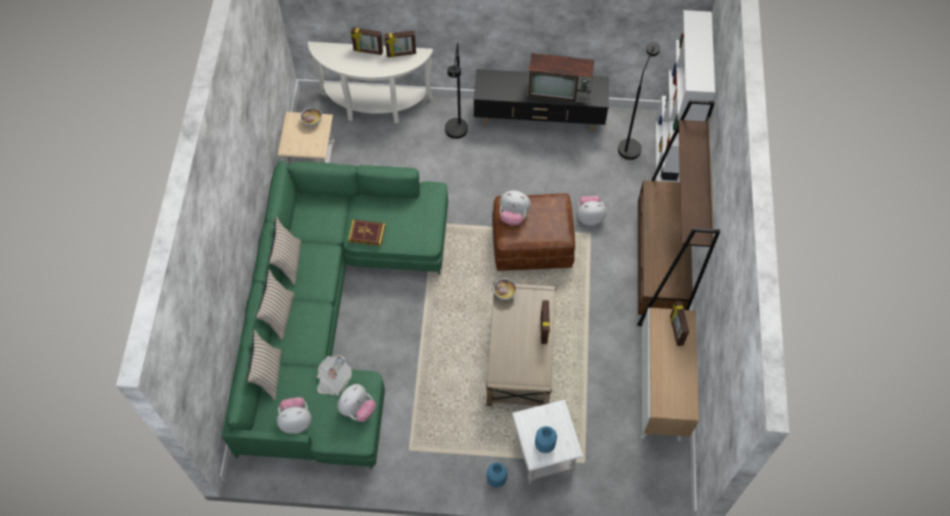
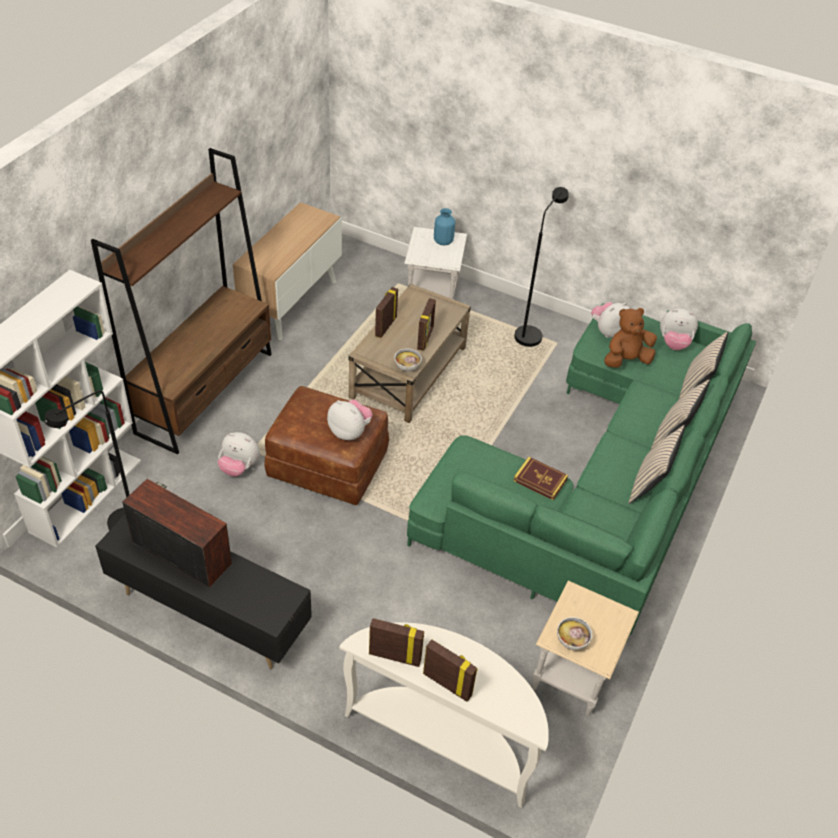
camera: 160 degrees left, 15 degrees down
(333, 380) = (626, 360): newspaper -> brown plush toy
(456, 135) = (341, 639): black floor lamp -> black floor lamp (530, 332)
(496, 479) = (484, 299): blue vase -> none
(675, 331) = (266, 257): picture frame -> picture frame (425, 339)

